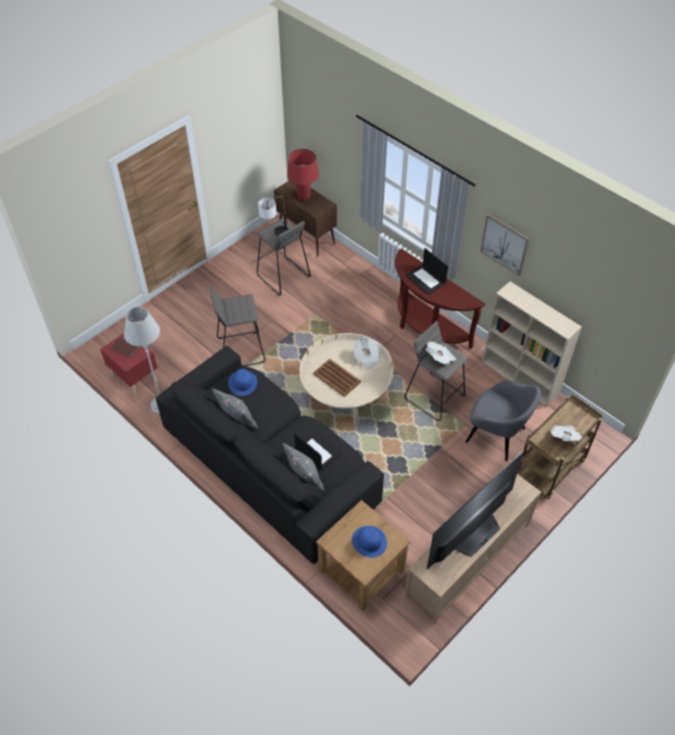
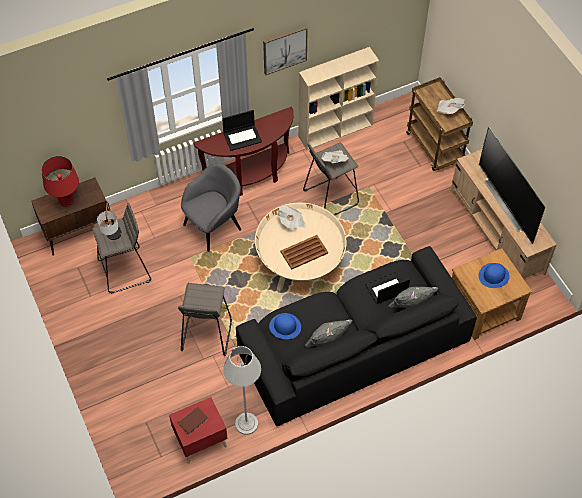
camera: 70 degrees left, 5 degrees up
(497, 436) = (388, 169): grey armchair -> grey armchair (213, 226)

